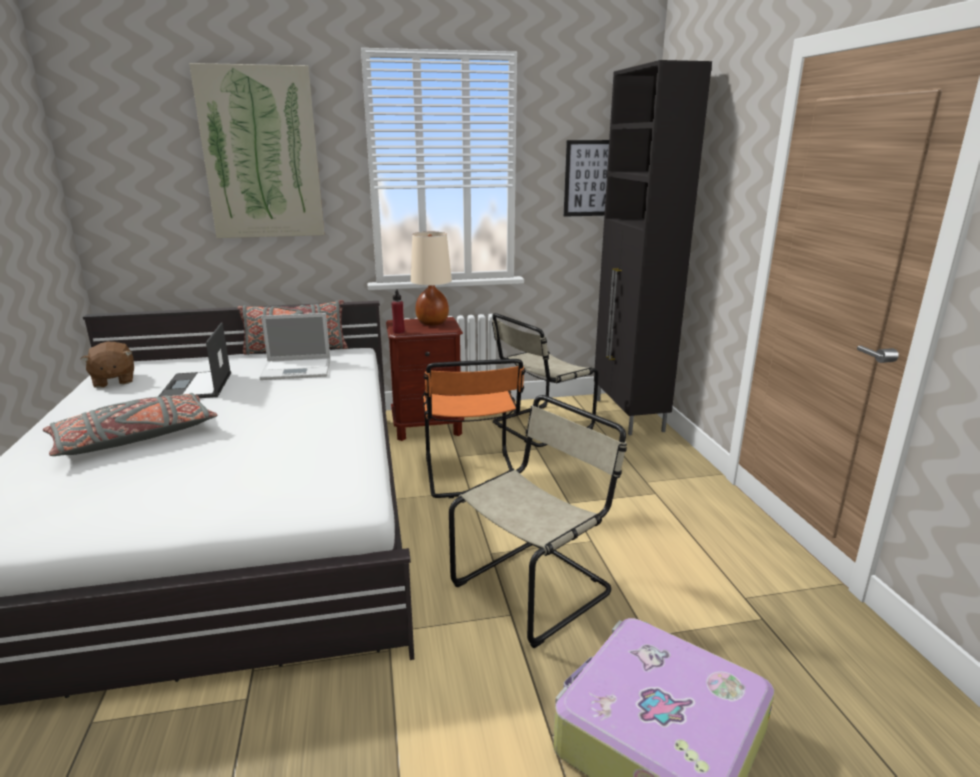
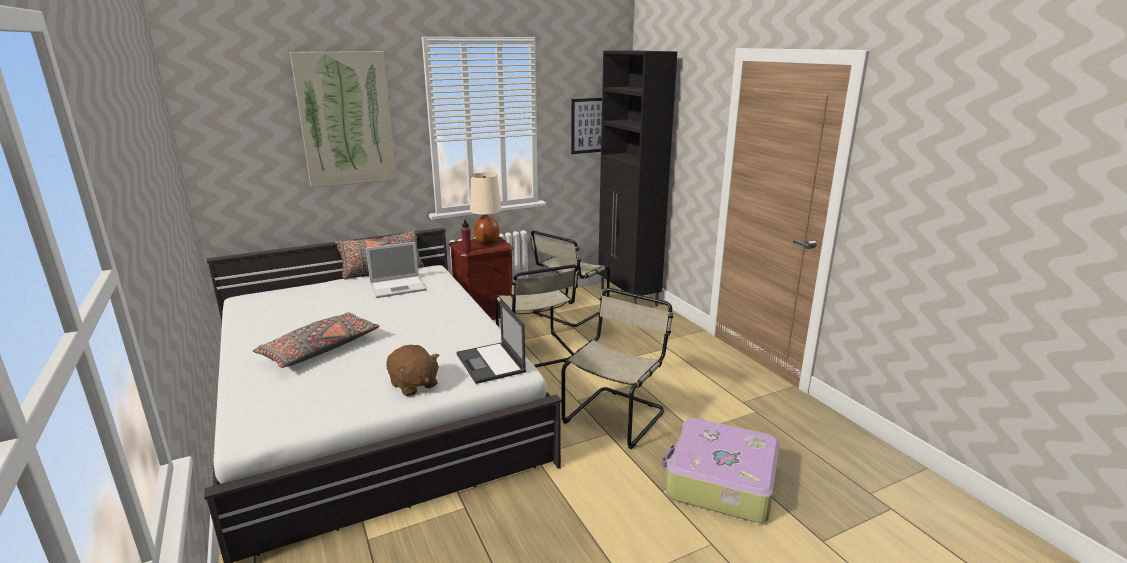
camera: 15 degrees left, 0 degrees up
(113, 381) = (253, 310): brown plush toy -> brown plush toy (413, 385)
(196, 386) = (329, 308): laptop -> laptop (491, 363)
(471, 476) = (537, 352): orange chair -> beige chair

